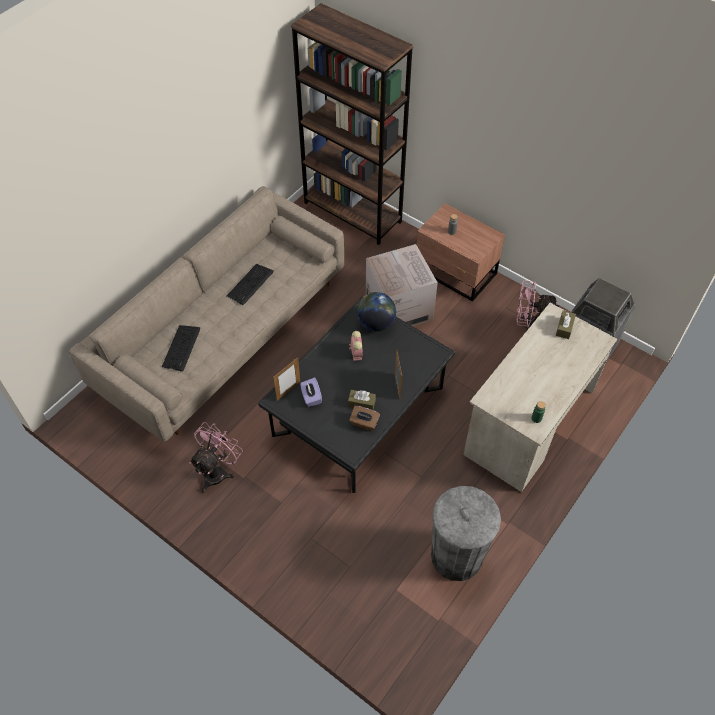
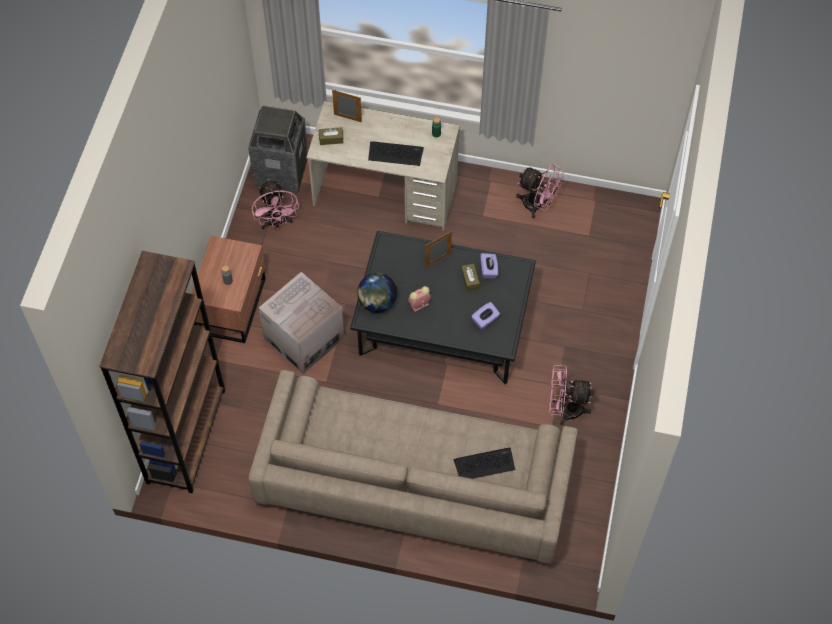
camera: 115 degrees left, 5 degrees up
(250, 284) = (376, 442): keyboard -> keyboard (395, 154)
(288, 391) = (489, 341): picture frame -> picture frame (347, 118)
(364, 423) = (488, 270): brown tissue box -> purple tissue box
(456, 556) = (537, 205): grey trash can -> pink fan

